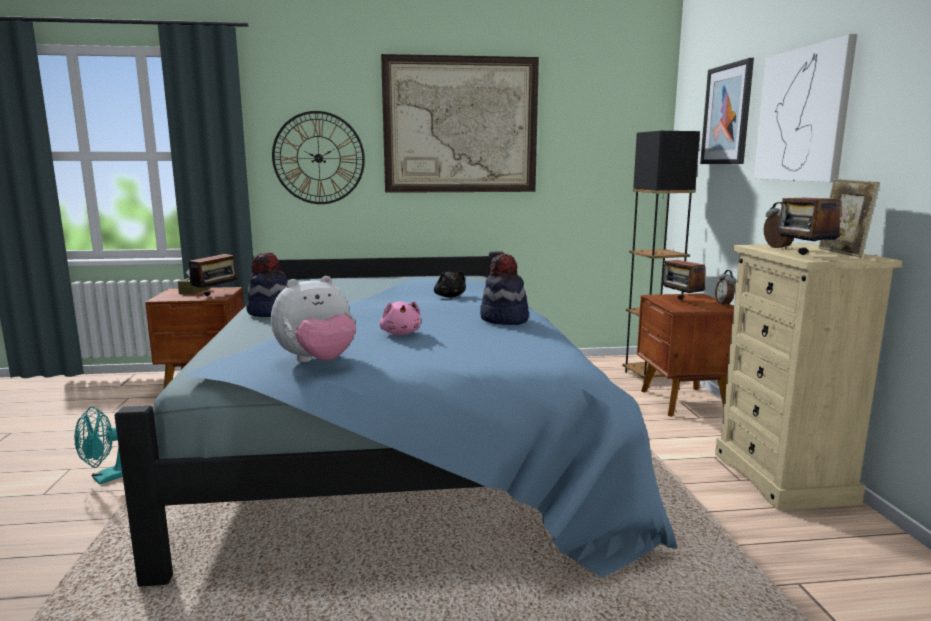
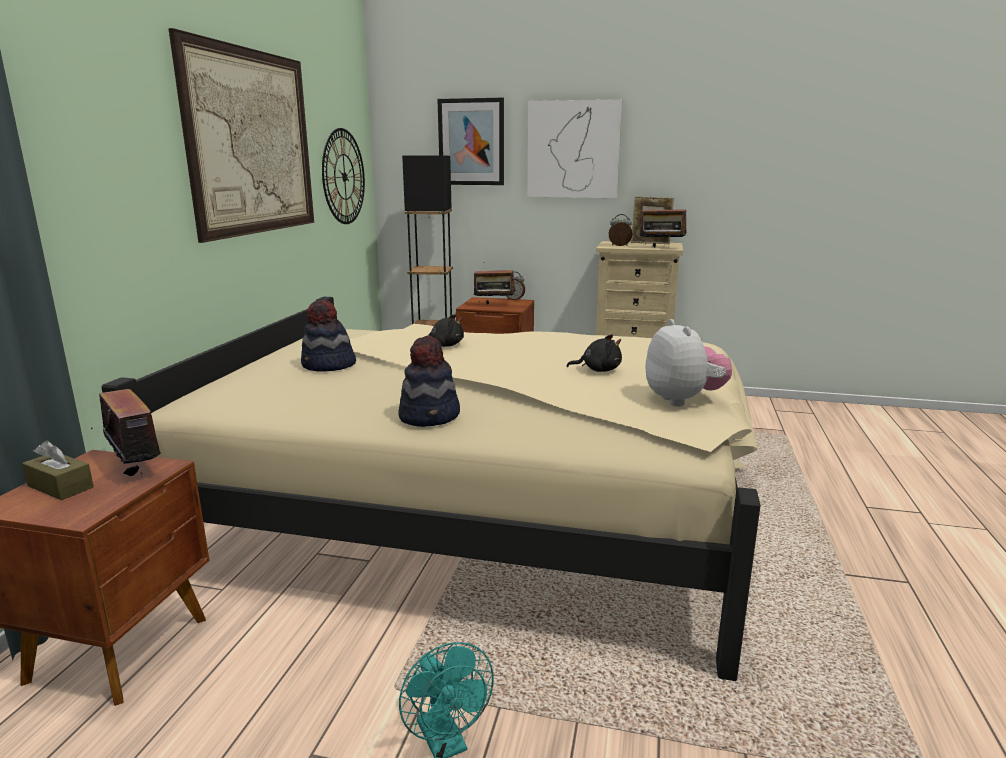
camera: 70 degrees left, 5 degrees up
(318, 158) = (117, 196): wall clock -> wall clock (344, 177)
(399, 443) = (489, 508): blue bed -> beige bed
(401, 333) = (598, 370): pink plush toy -> black plush toy
(504, 320) = (572, 340): hat -> hat (328, 366)

